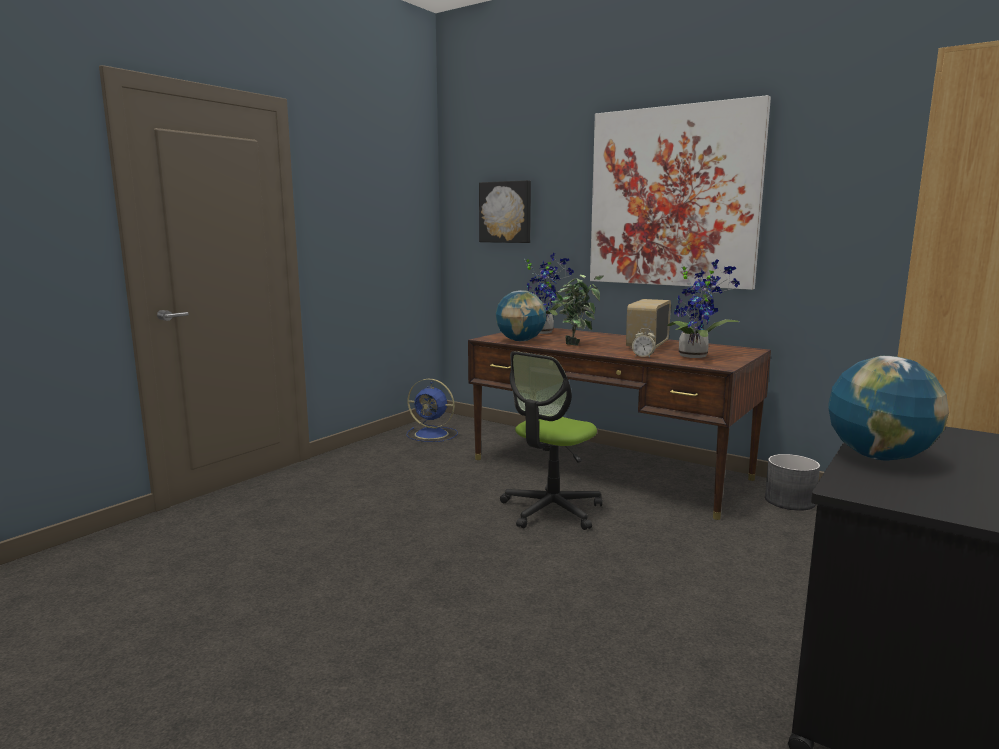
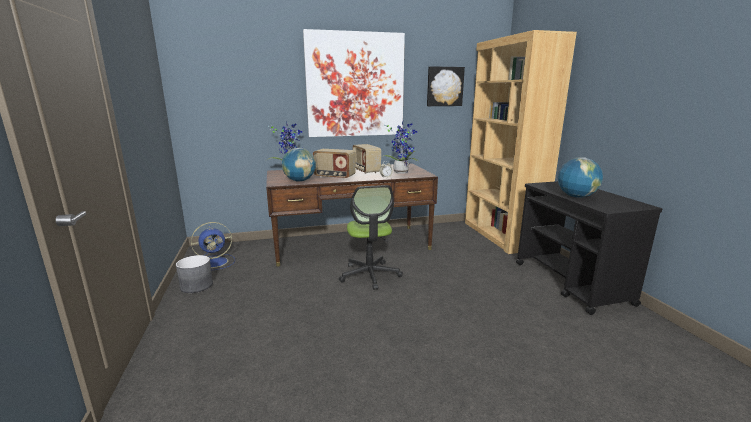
camera: 50 degrees left, 5 degrees up
(506, 212) = (234, 92): picture -> picture (444, 86)
(576, 344) = (334, 177): potted plant -> radio
(790, 501) = (435, 232): grey planter -> grey planter (197, 285)

